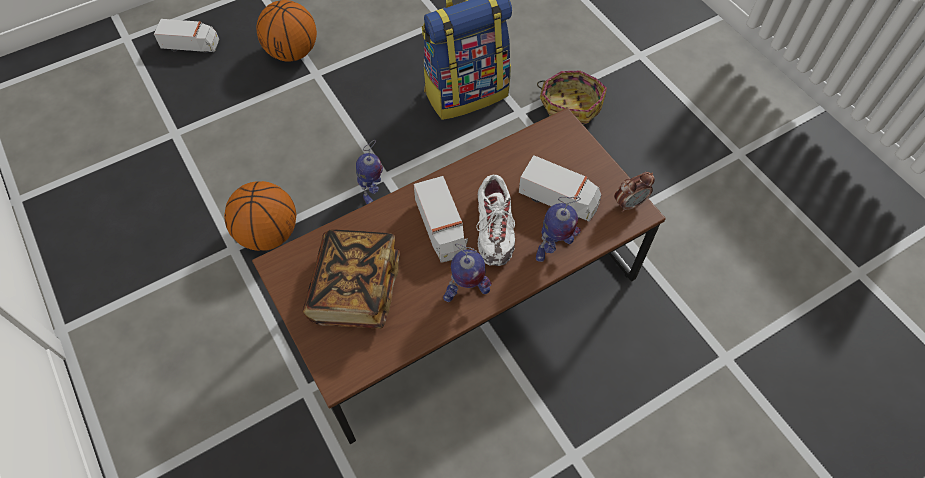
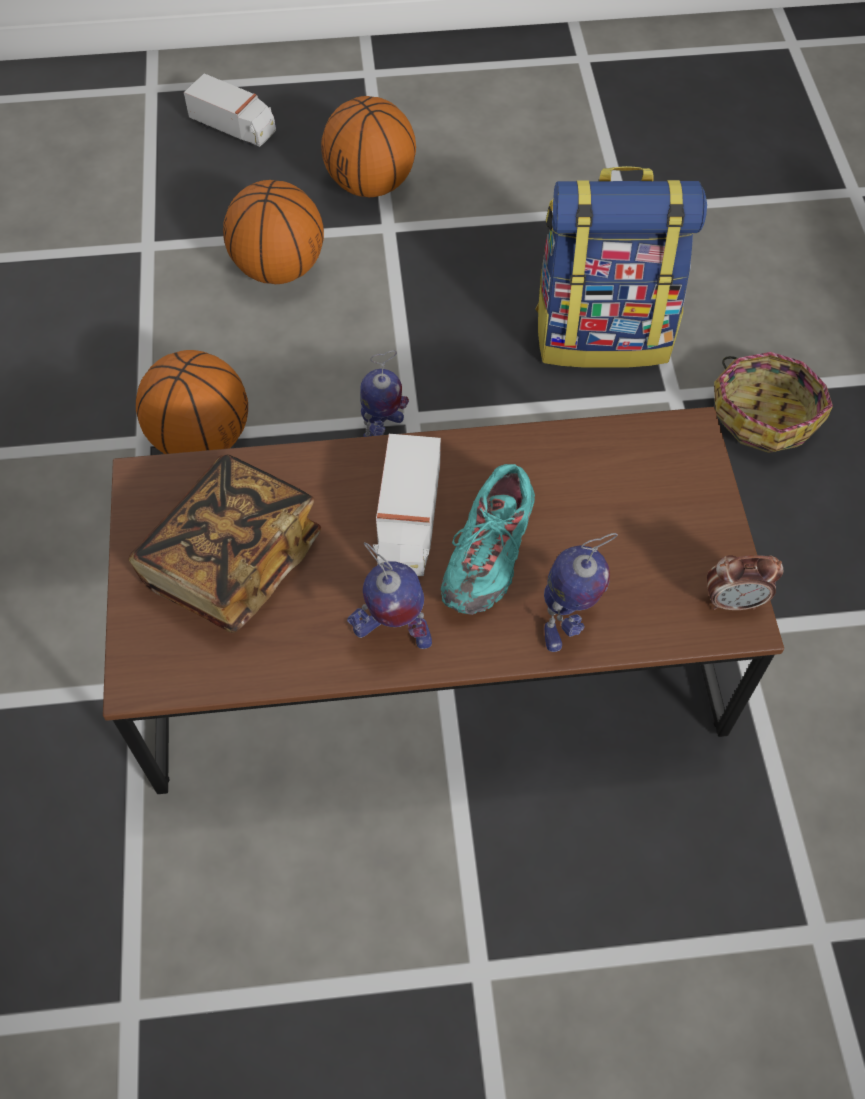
camera: 25 degrees right, 0 degrees up
(263, 119) = (279, 268): none -> basketball
(494, 229) = (489, 554): white shoe -> turquoise shoe
(553, 247) = (567, 620): toy robot -> toy robot turned 45 degrees counterclockwise
(559, 199) = (619, 548): toy truck -> none

